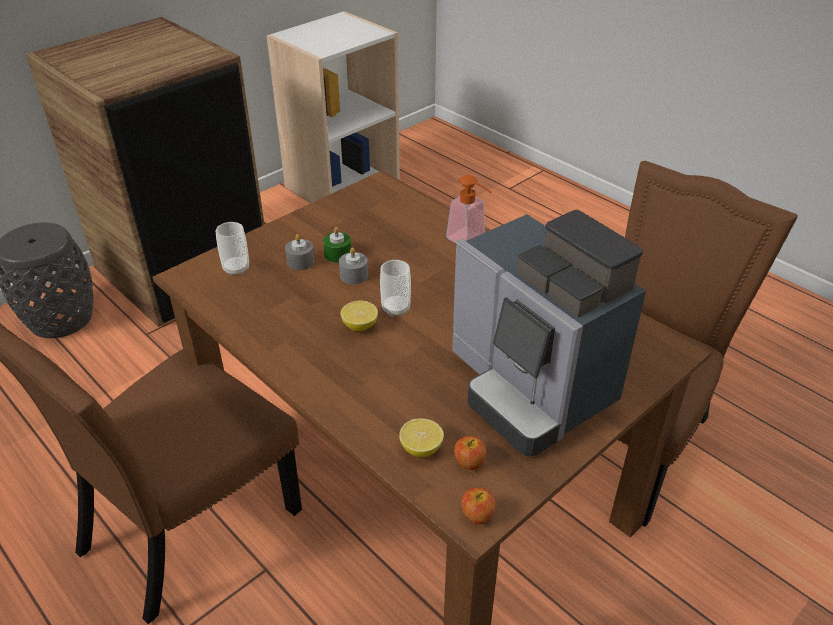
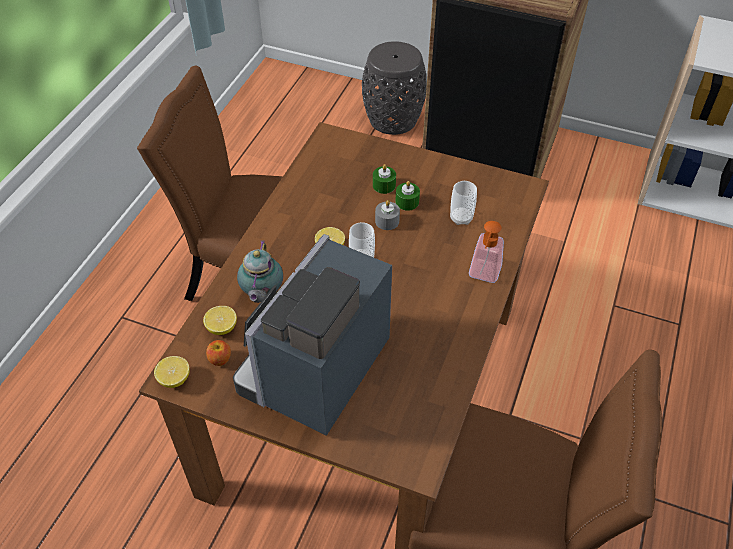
camera: 65 degrees right, 10 degrees up
(236, 269) = (353, 156): cup -> cup (461, 218)
(300, 261) = (384, 185): grey candle -> green candle
(393, 399) = (262, 295): none -> teapot
(477, 515) = (174, 379): apple -> lemon

